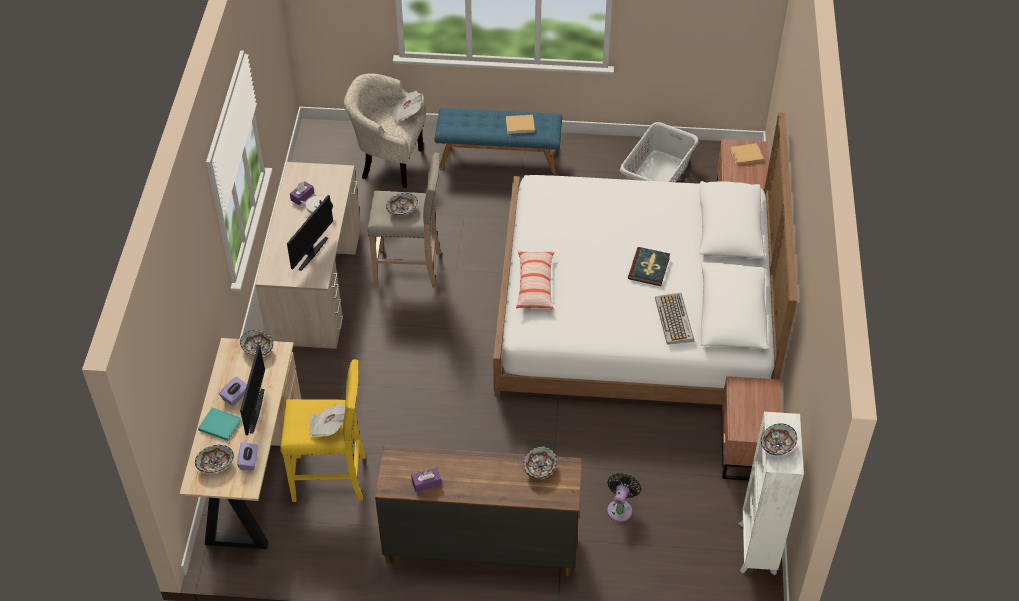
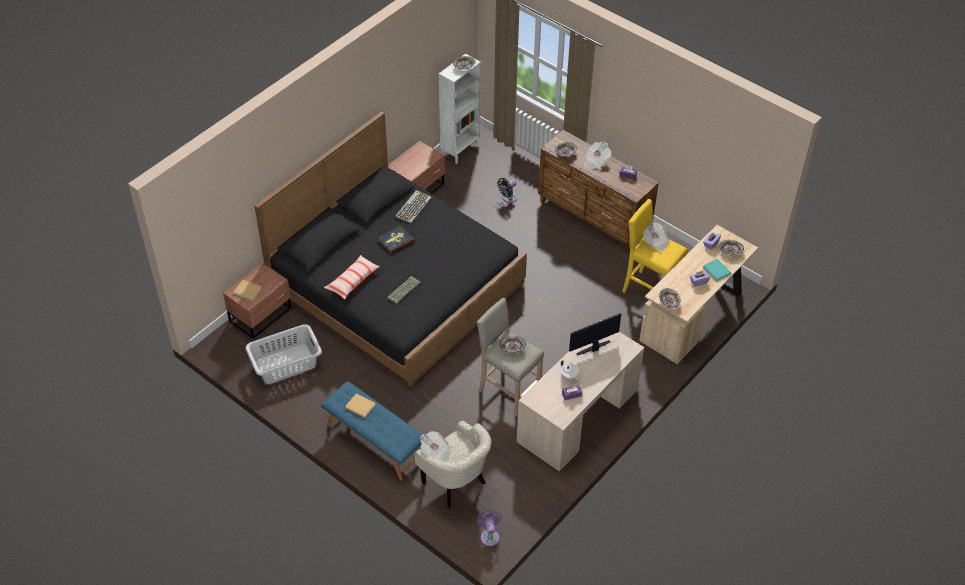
camera: 145 degrees left, 0 degrees up
(255, 411) = (691, 268): monitor -> none
(323, 142) = (489, 535): none -> purple fan
(488, 481) = (596, 161): none -> newspaper
(535, 285) = (469, 268): pillow -> pillow (353, 281)
(581, 220) = (403, 290): none -> keyboard
(635, 311) = (397, 286): white bed -> black bed

